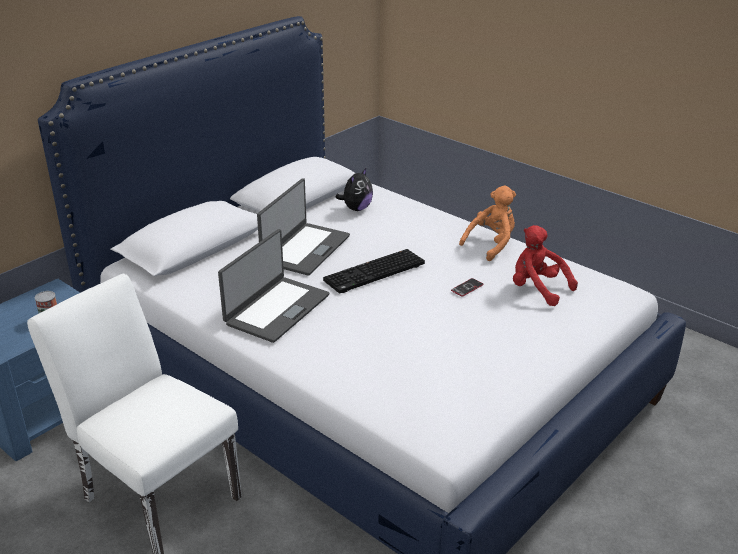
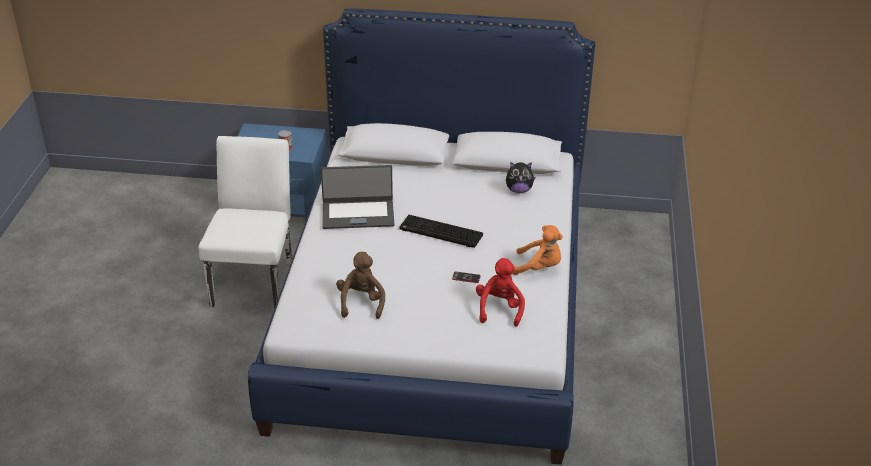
camera: 55 degrees right, 5 degrees up
(305, 249) = (439, 193): laptop -> none
(445, 368) = (361, 302): none -> brown plush toy

